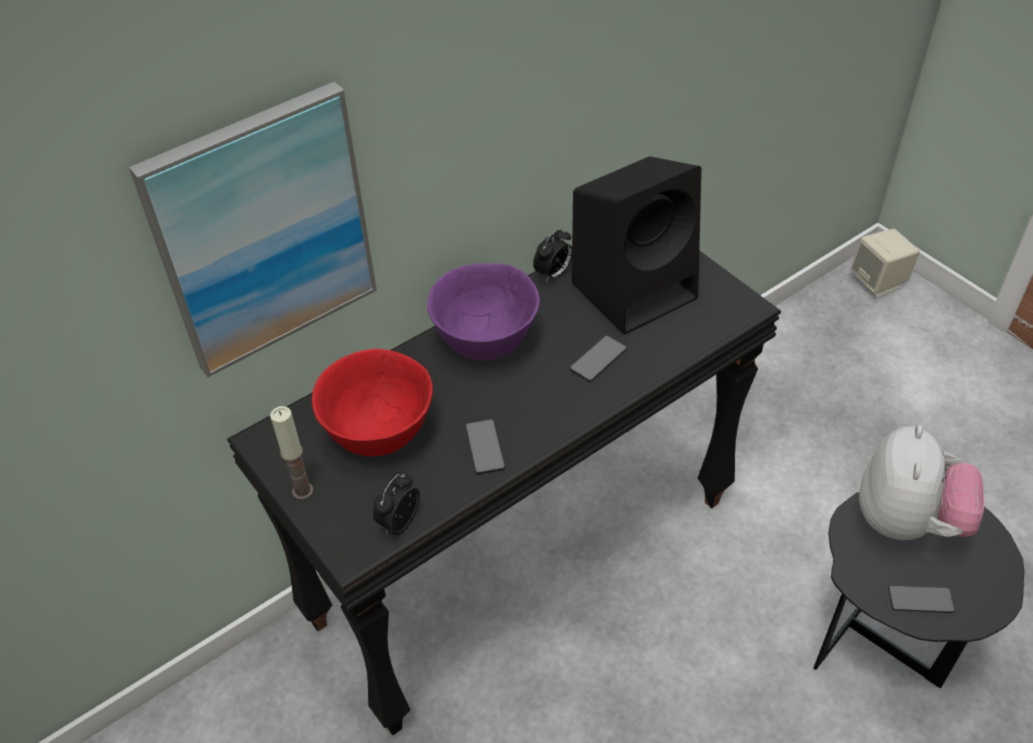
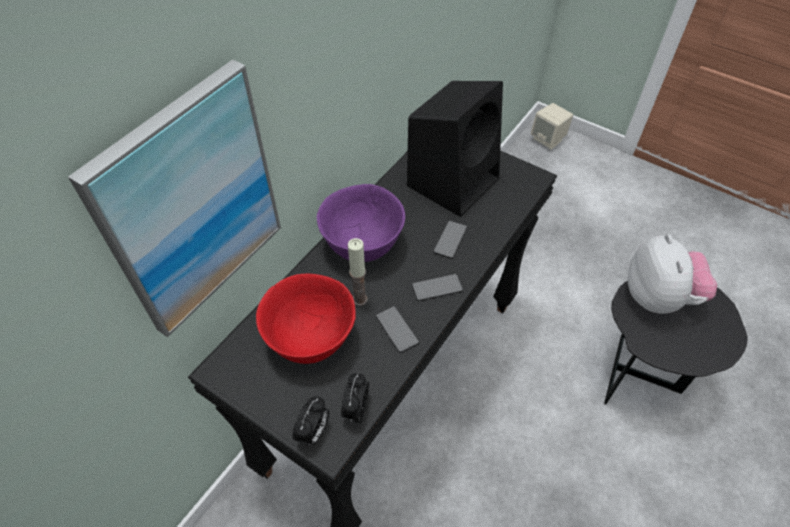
camera: 20 degrees left, 5 degrees up
(302, 491) = (268, 405): candle -> candle (359, 299)
(553, 274) = (391, 182): alarm clock -> alarm clock (314, 432)
(920, 600) = (688, 349): phone -> phone (437, 288)

